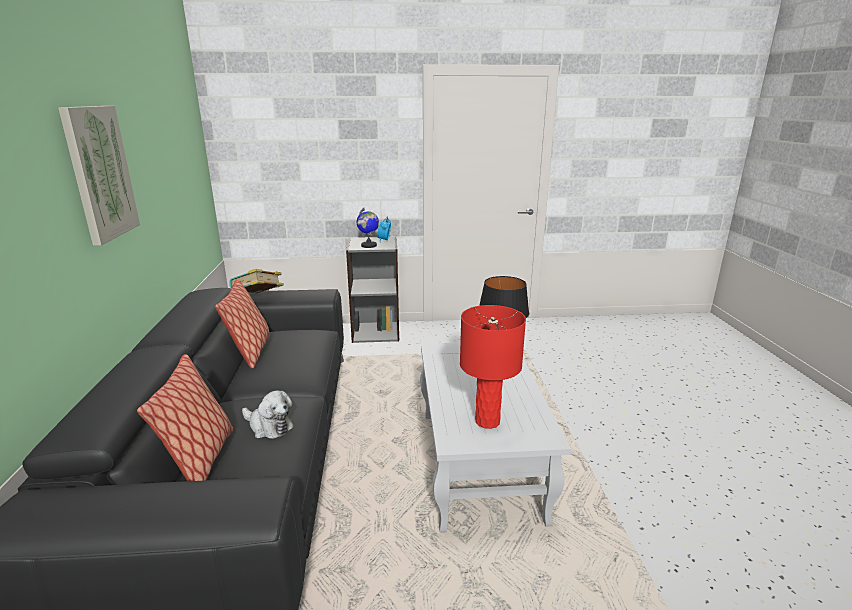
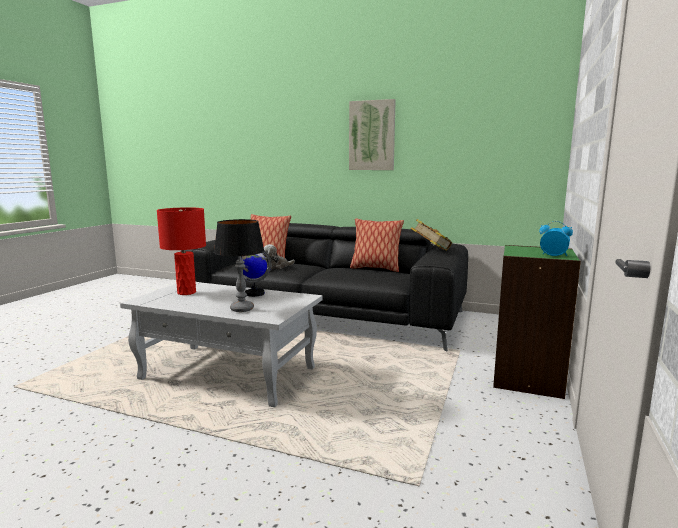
camera: 115 degrees right, 10 degrees down
(369, 245) = (523, 250): globe -> globe (254, 293)
(376, 332) = (528, 378): grey bookcase -> green bookcase

